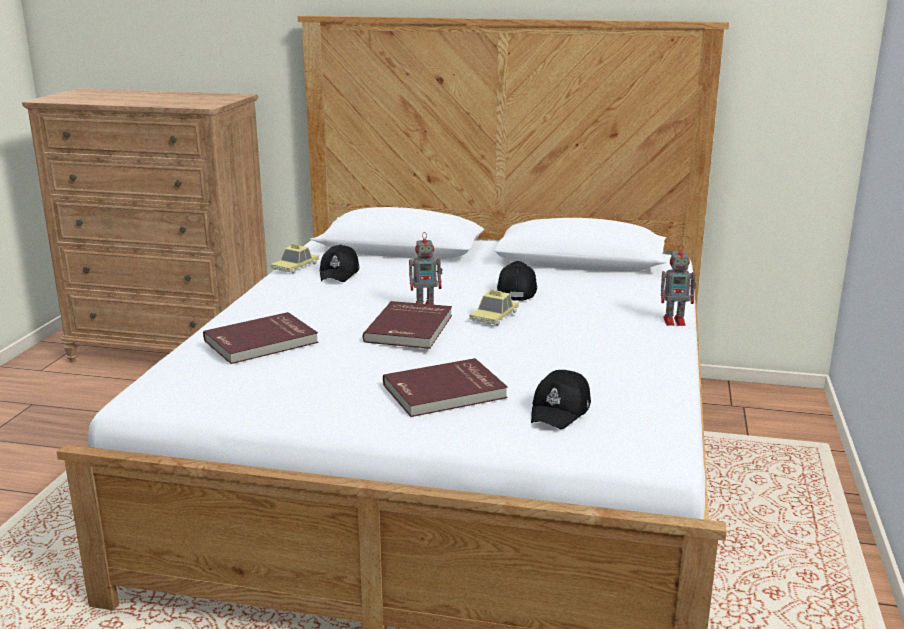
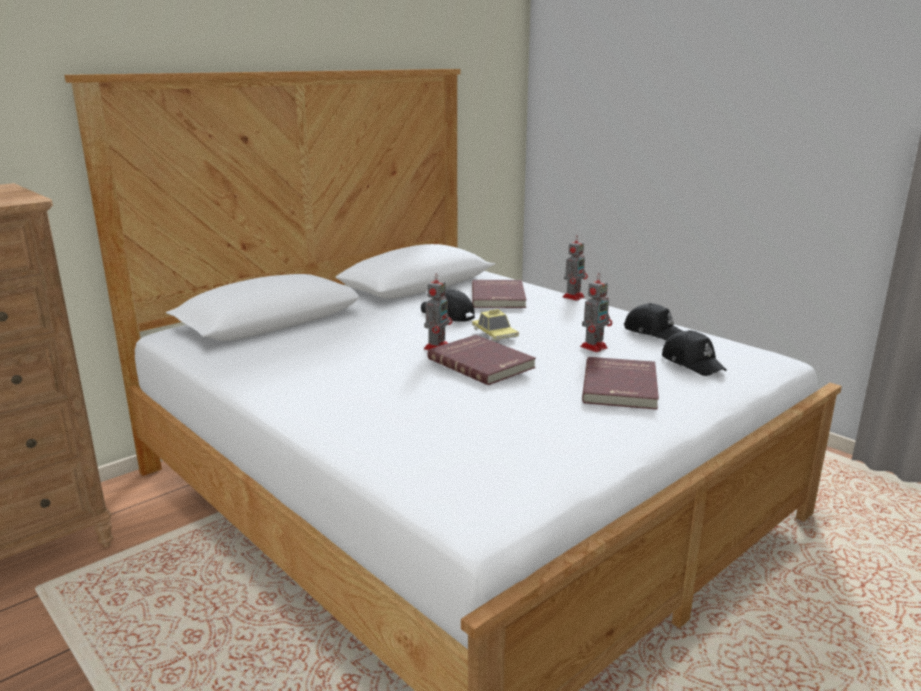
camera: 55 degrees left, 0 degrees up
(262, 342) = (429, 423): red book -> red book (499, 297)
(295, 266) = (227, 367): toy car -> none
(340, 273) = (287, 355): black cap -> black cap (654, 332)
(533, 360) = (594, 347): none -> toy robot

